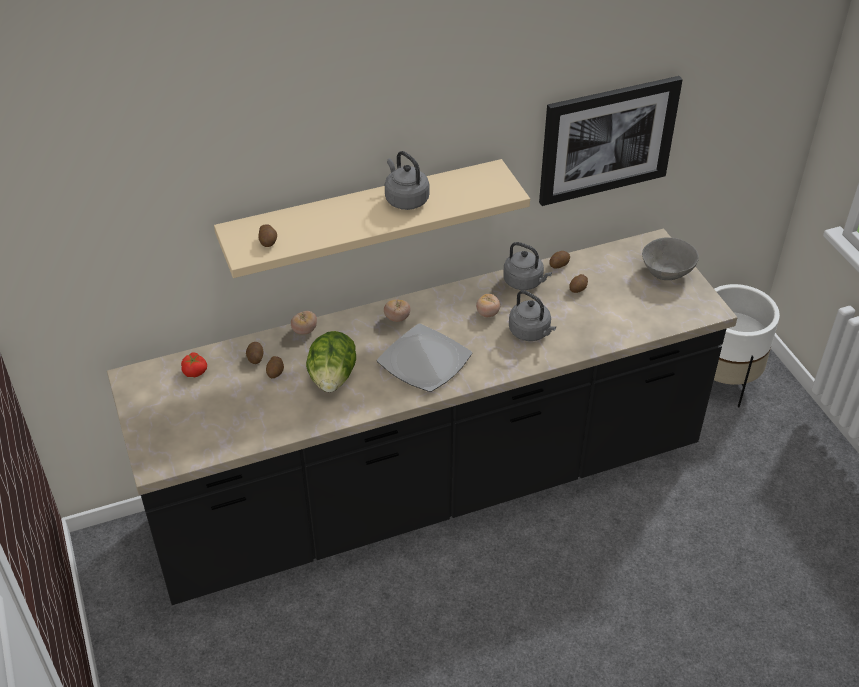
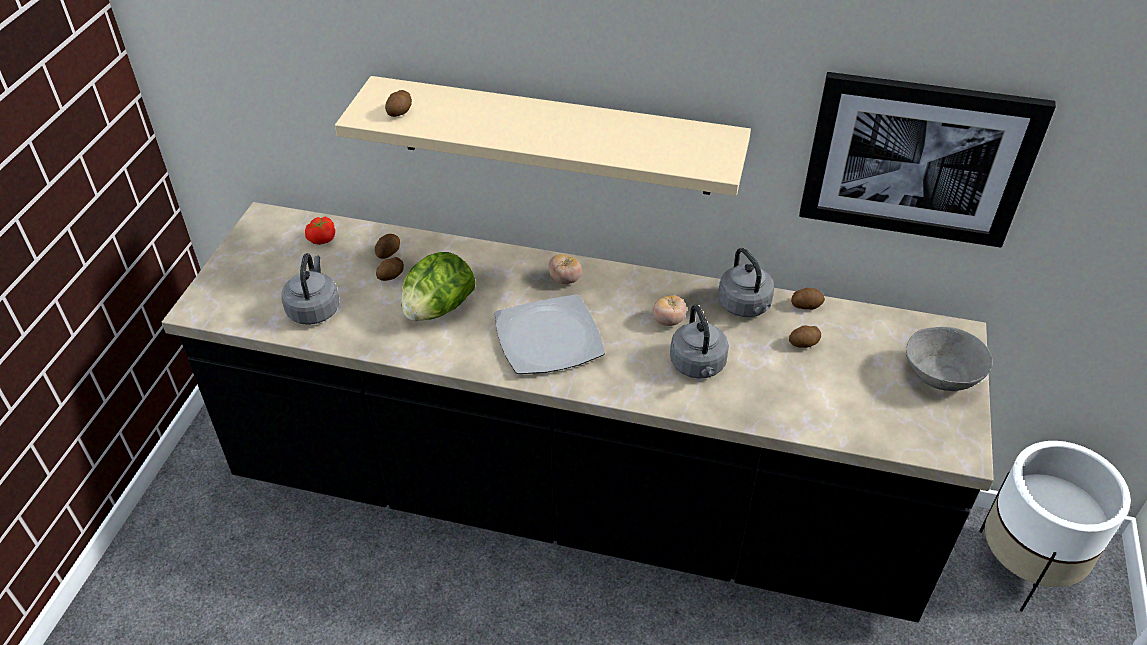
camera: 35 degrees right, 0 degrees up
(304, 330) = (460, 248): tomato -> none
(405, 199) = (589, 127): grey kettle -> grey kettle (314, 309)

